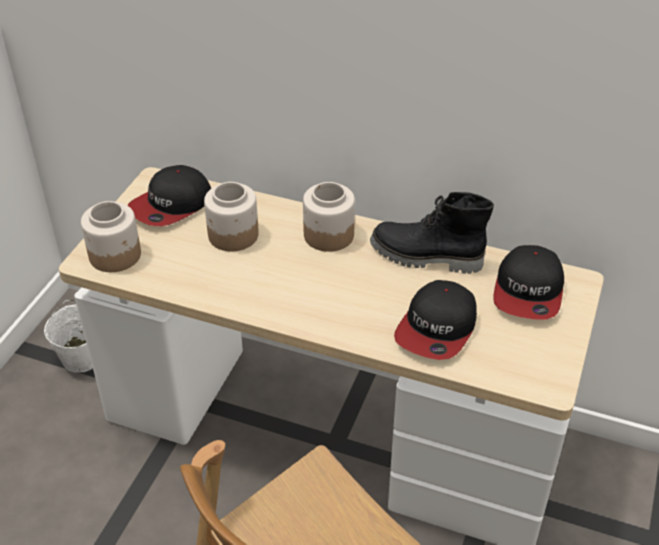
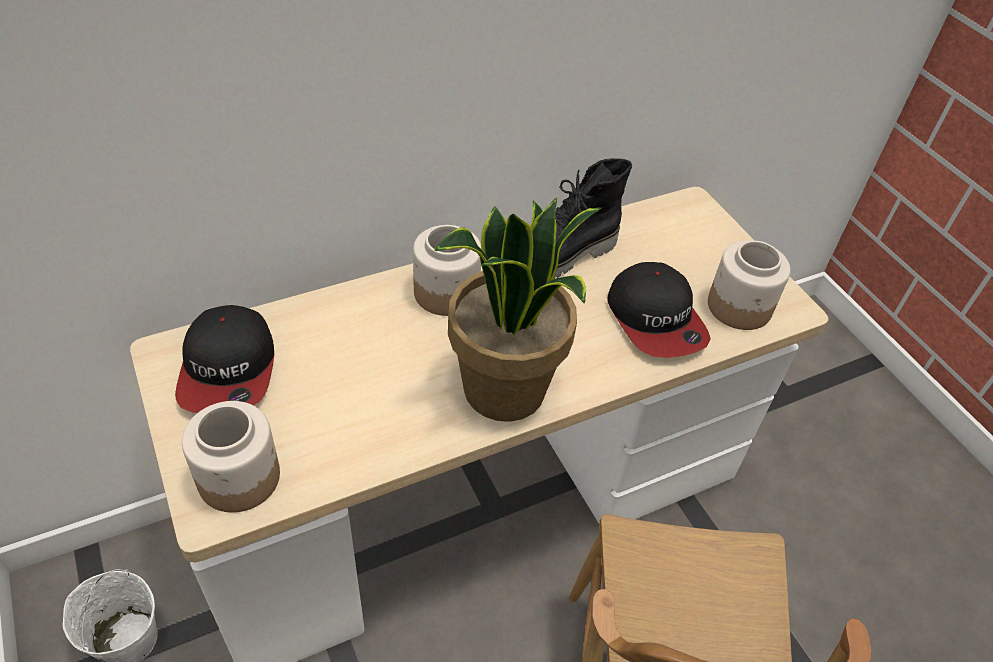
camera: 50 degrees left, 5 degrees up
(233, 235) = (350, 357): jar -> jar (740, 307)
(289, 303) = (505, 390): none -> potted plant
(528, 291) = (673, 236): cap -> none

